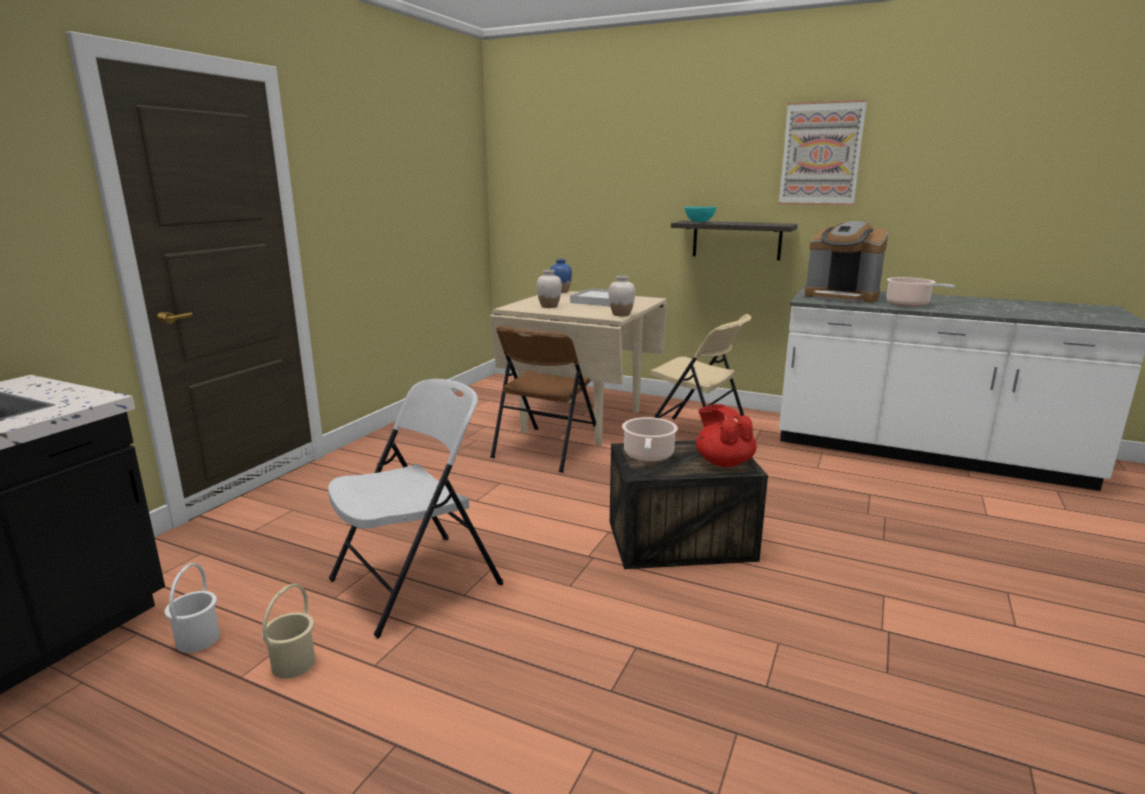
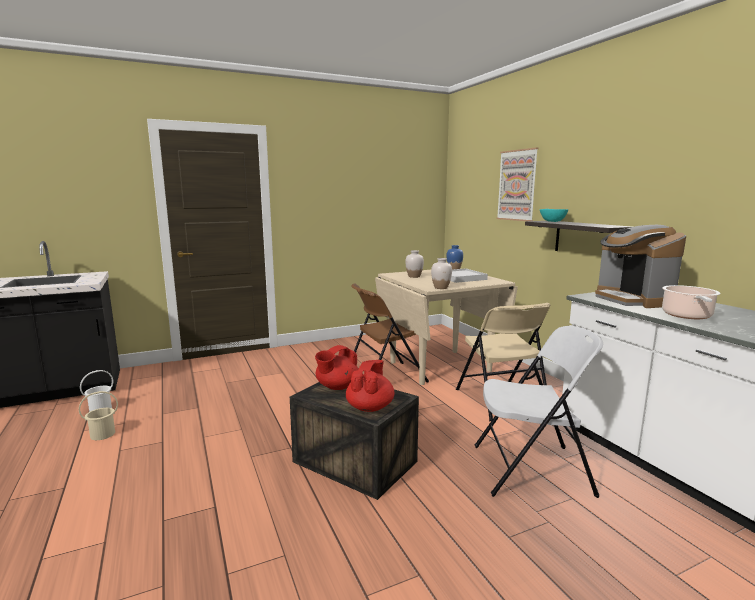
camera: 40 degrees right, 5 degrees down
(416, 582) = (198, 421): white chair -> white chair (531, 469)
(648, 456) = (337, 387): cooking pot -> red teapot
(821, 154) = (659, 160): picture -> picture (517, 185)

